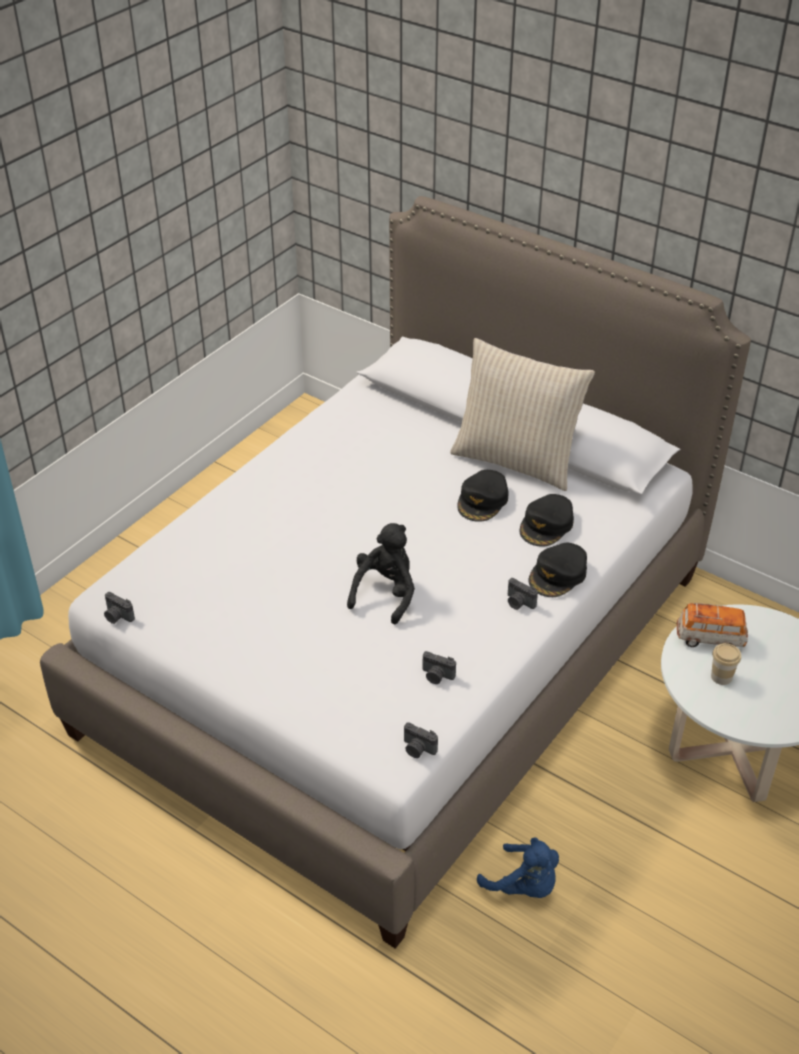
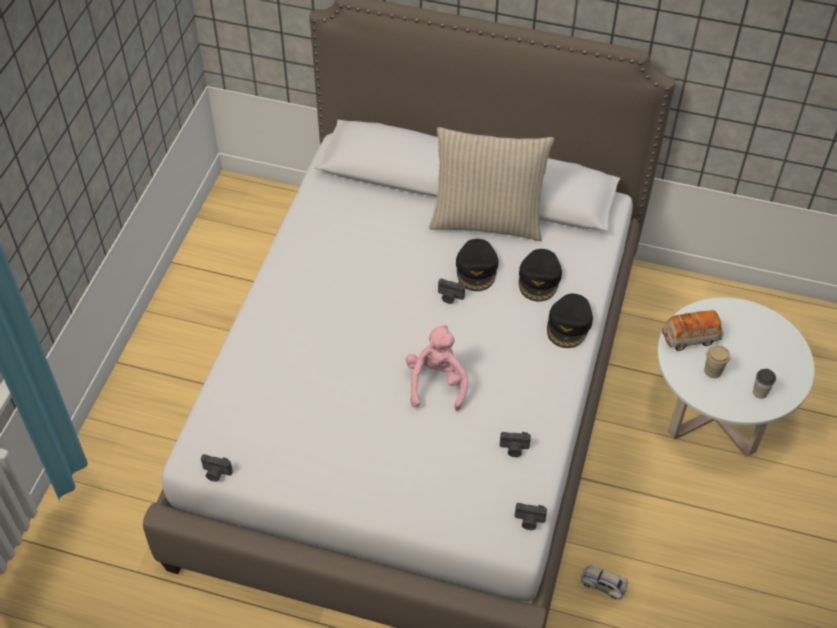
camera: 20 degrees left, 10 degrees up
(385, 593) = (436, 383): black plush toy -> pink plush toy
(519, 603) = (549, 360): camera -> camera (449, 297)
(523, 886) = (603, 584): blue plush toy -> white toy car
(769, 712) = (760, 392): none -> cup

